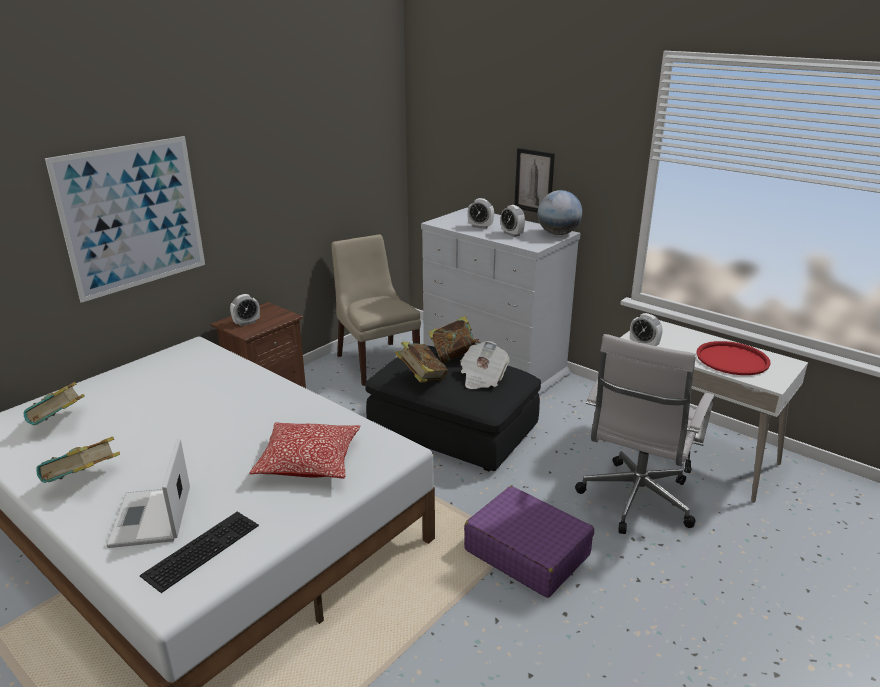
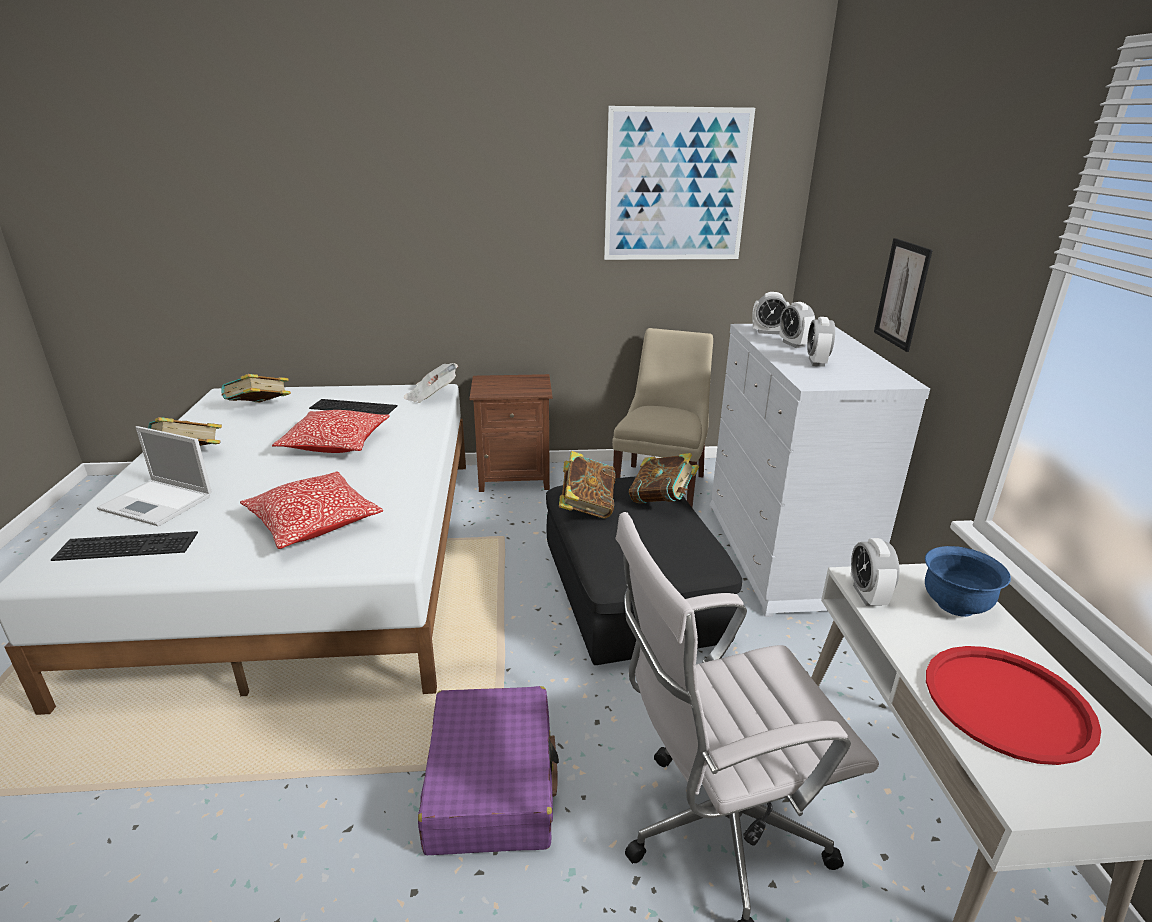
camera: 45 degrees right, 0 degrees up
(133, 217) = (399, 241): picture -> picture (676, 186)
(151, 518) = (158, 503): laptop -> laptop turned 105 degrees counterclockwise
(152, 384) = (355, 406): none -> keyboard
(203, 414) = (336, 444): none -> pillow
(246, 323) = (498, 384): alarm clock -> alarm clock (768, 332)
(482, 378) = (650, 539): newspaper -> newspaper (432, 396)
(558, 234) = (887, 380): globe -> none
(672, 334) = (954, 605): none -> blue bowl

